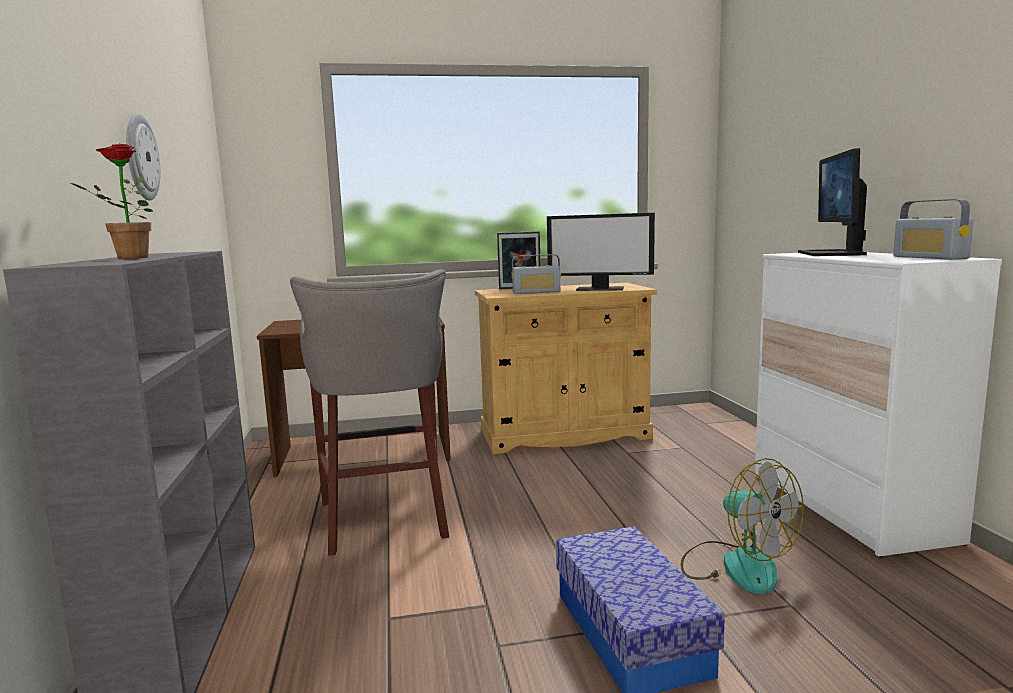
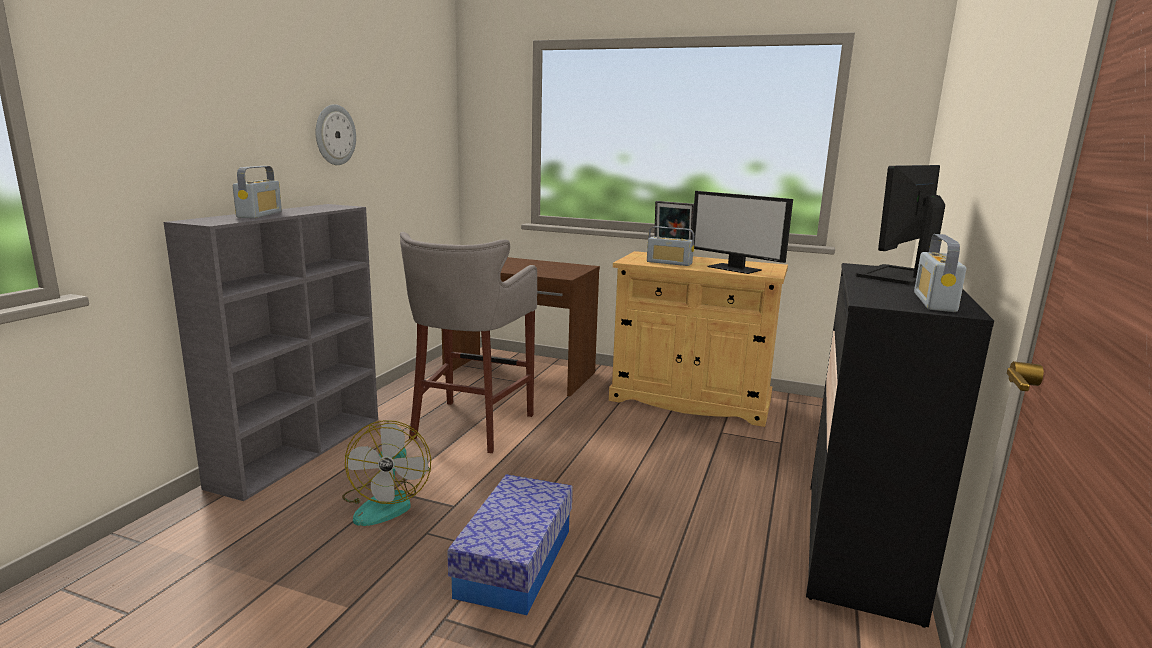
camera: 30 degrees right, 5 degrees up
(126, 258) = (260, 215): potted plant -> radio
(736, 565) = (665, 552): fan -> fan (386, 503)
(847, 506) = (858, 547): white dresser -> black dresser

